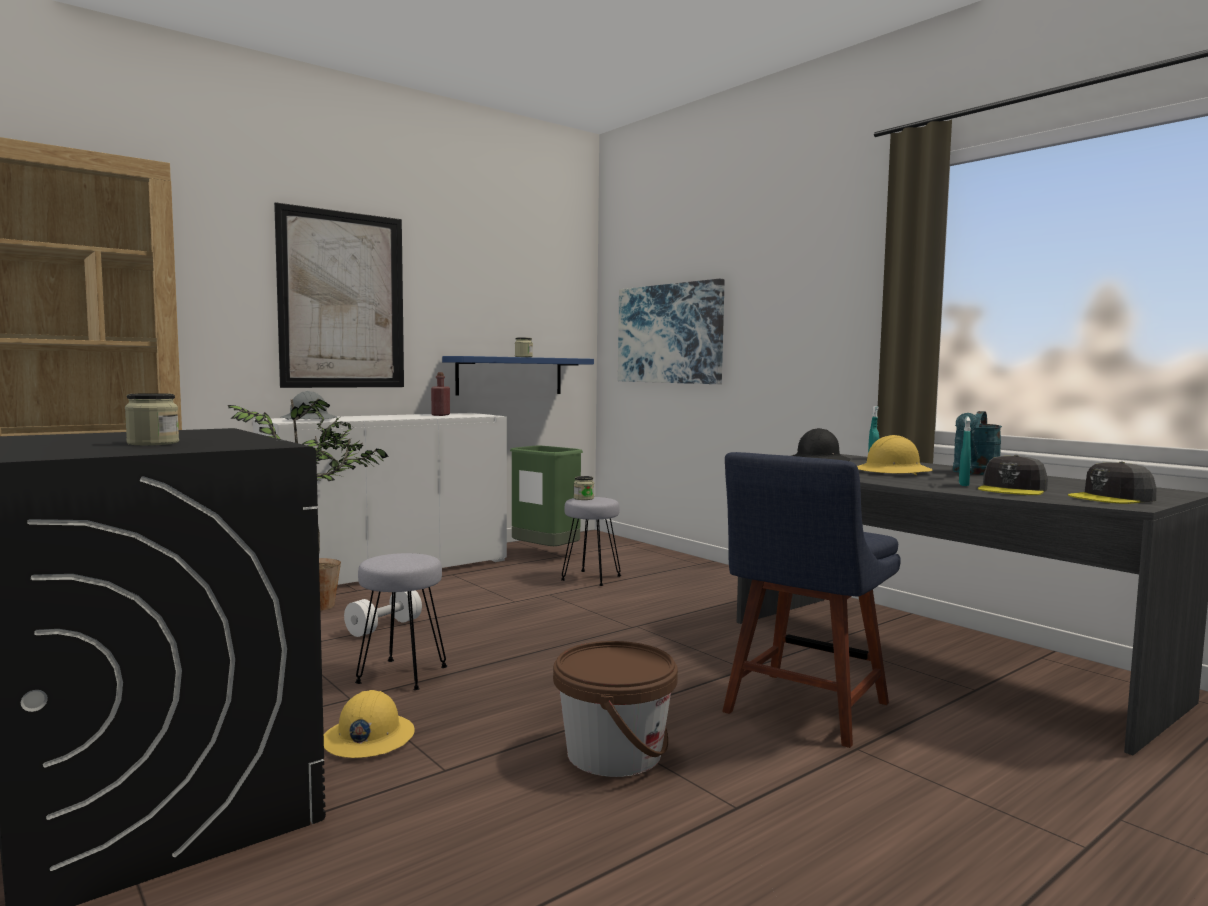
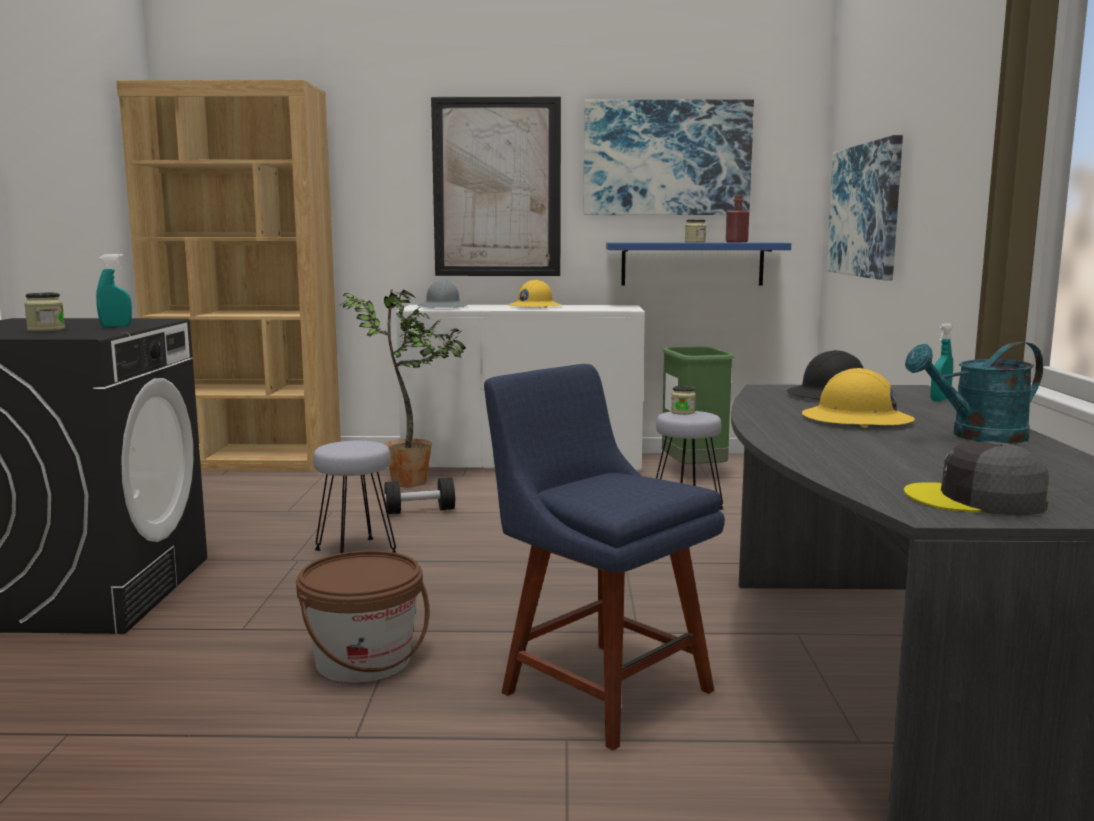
camera: 40 degrees right, 5 degrees up
(368, 738) = (245, 591): yellow hard hat -> yellow hard hat (534, 307)
(384, 627) = (420, 511): white dumbbell -> black dumbbell
(440, 415) = (584, 307): red bottle -> red bottle (736, 242)
(488, 284) = (666, 158): none -> picture
(803, 710) = (599, 687): blue chair -> blue chair turned 60 degrees clockwise
(963, 484) = (854, 448): turquoise spray bottle -> turquoise spray bottle (116, 326)
(1012, 490) = (885, 465): grey cap -> none

